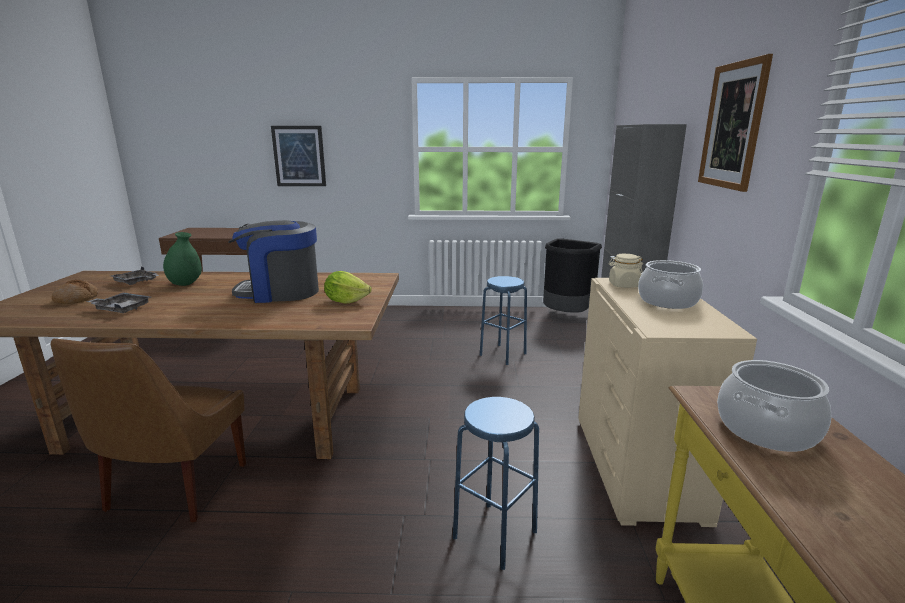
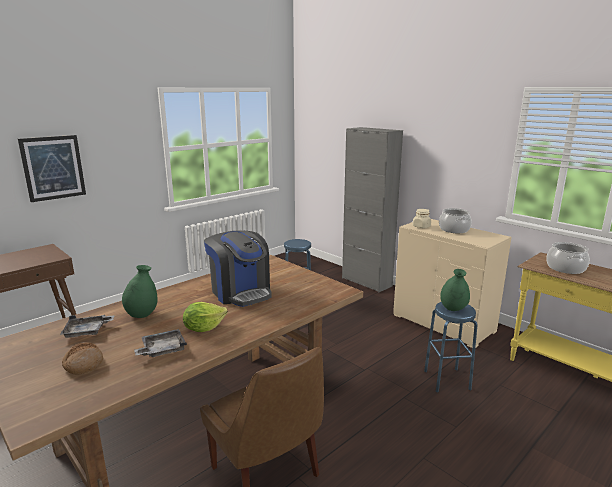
camera: 45 degrees left, 0 degrees up
(280, 292) = (240, 292): coffee machine -> coffee machine turned 75 degrees counterclockwise
(346, 301) = (300, 281): lettuce -> lettuce (204, 328)
(494, 412) = (453, 309): none -> green vase
(566, 316) = (290, 260): black trash can -> none
(732, 126) = (446, 134): picture -> none

